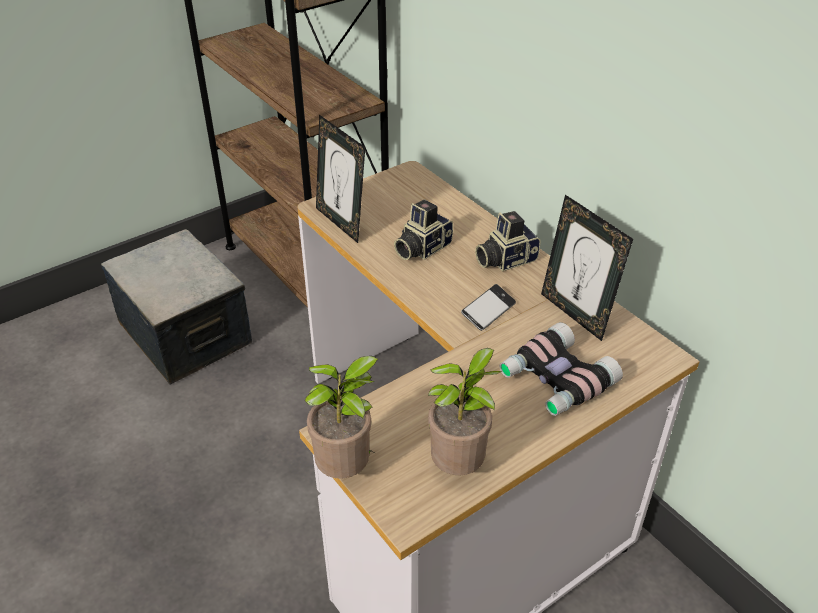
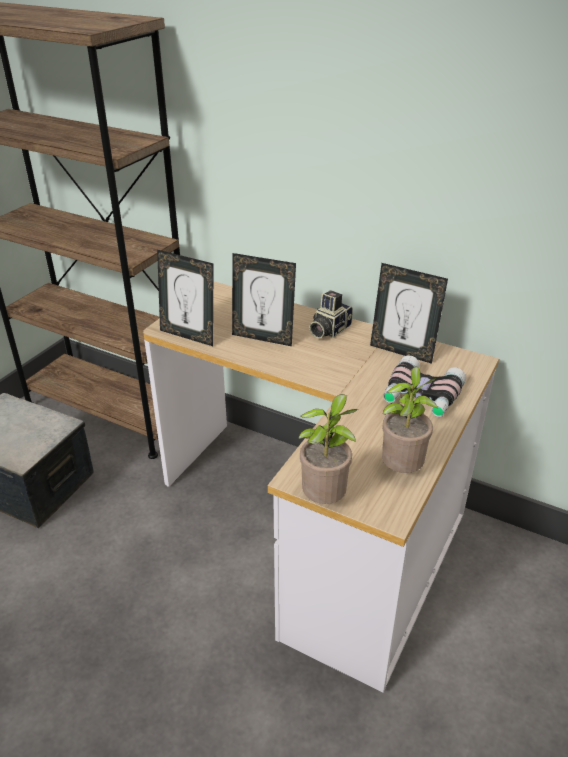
camera: 25 degrees left, 5 degrees down
(421, 248) = (263, 337): camera -> picture frame
(488, 311) = (343, 366): phone -> none

